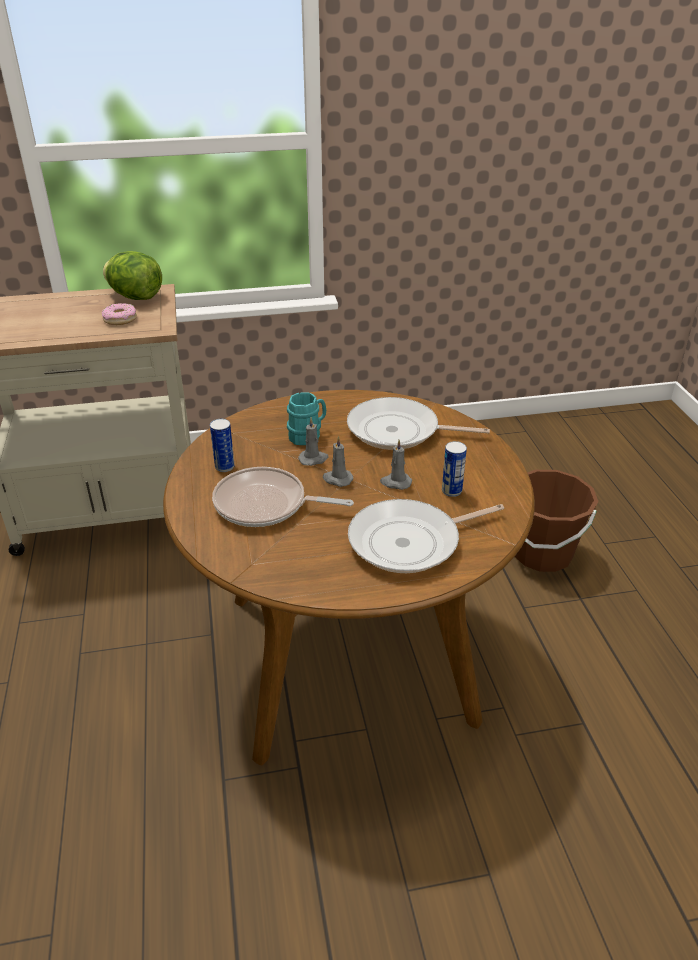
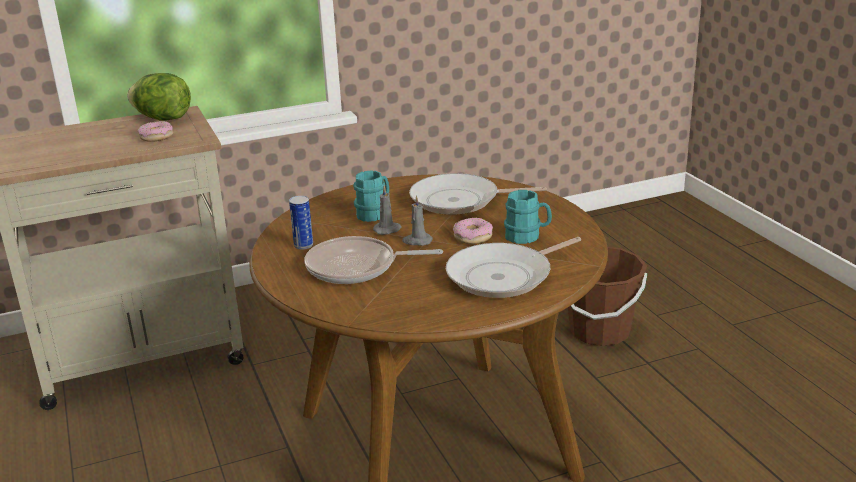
camera: 10 degrees left, 10 degrees down
(395, 482) = (473, 237): grey candle -> donut
(451, 491) = (527, 236): can -> turquoise mug

